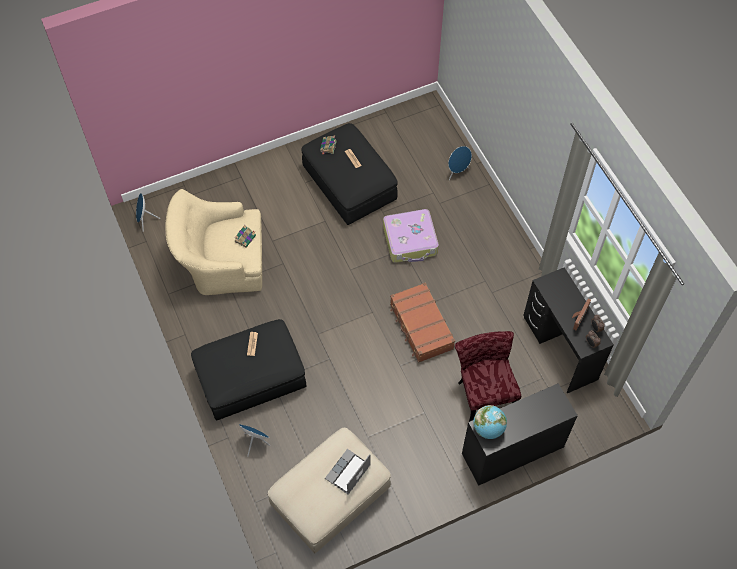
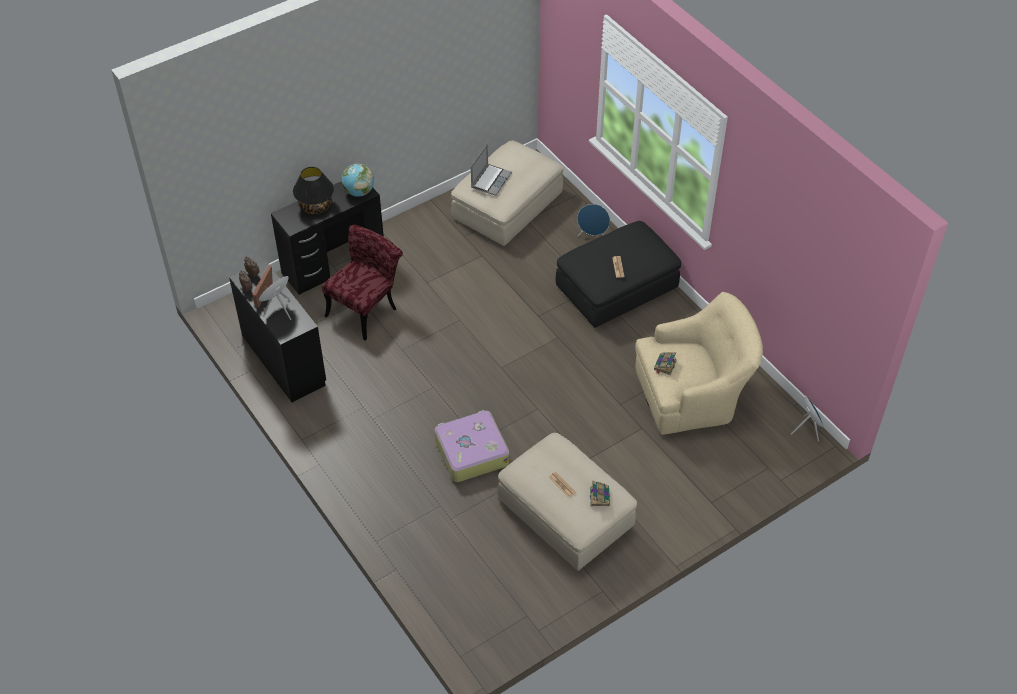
camera: 170 degrees right, 10 degrees down
(350, 184) = (564, 514): black ottoman -> beige ottoman
(421, 327) = (443, 359): brown suitcase -> none
(457, 172) = (422, 552): blue speaker -> blue speaker (278, 310)
(484, 392) = (366, 308): red chair -> red chair turned 120 degrees counterclockwise
(533, 417) = (315, 206): none -> black table lamp

